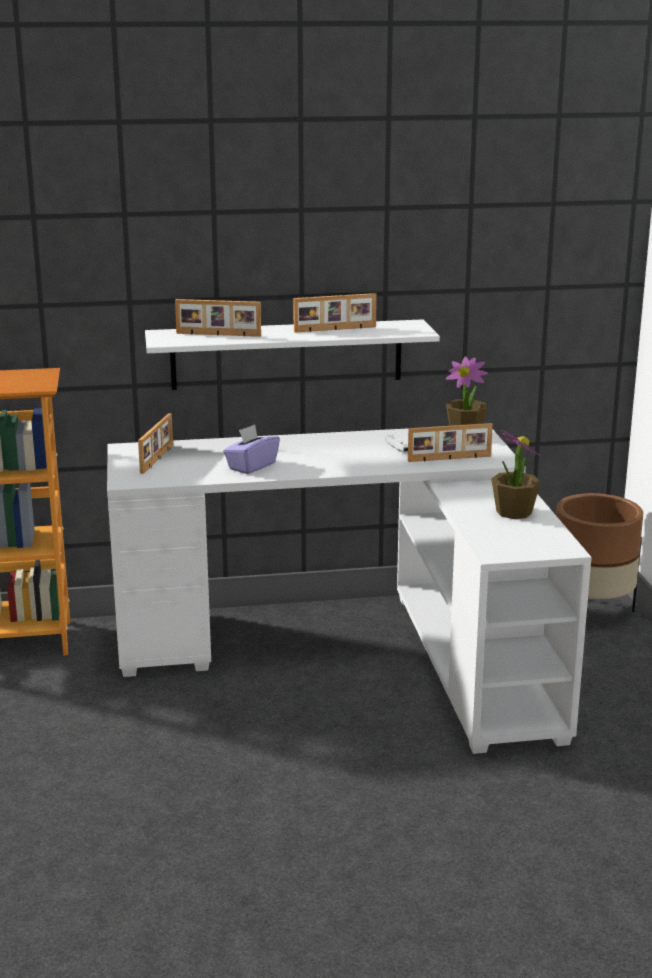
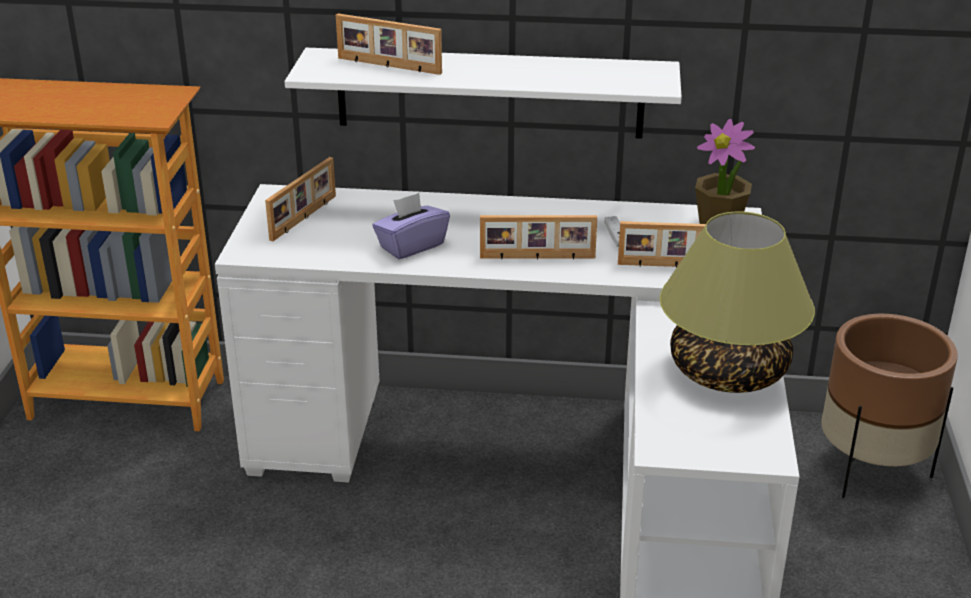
camera: 15 degrees right, 10 degrees up
(335, 329) = (546, 71): picture frame -> picture frame (537, 258)
(513, 512) = (727, 371): potted plant -> table lamp

